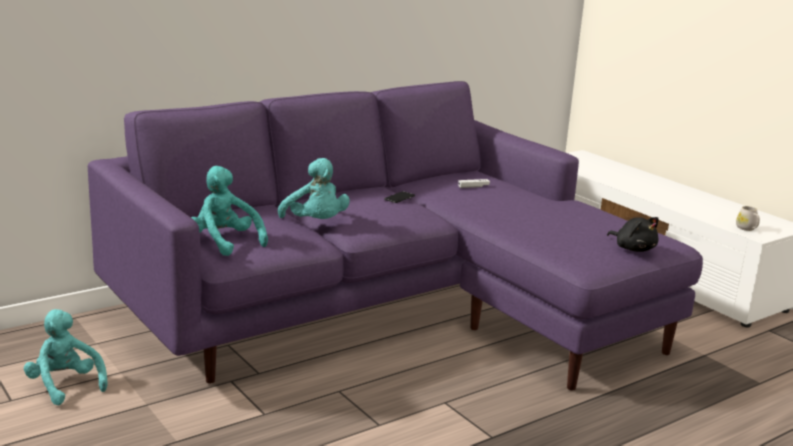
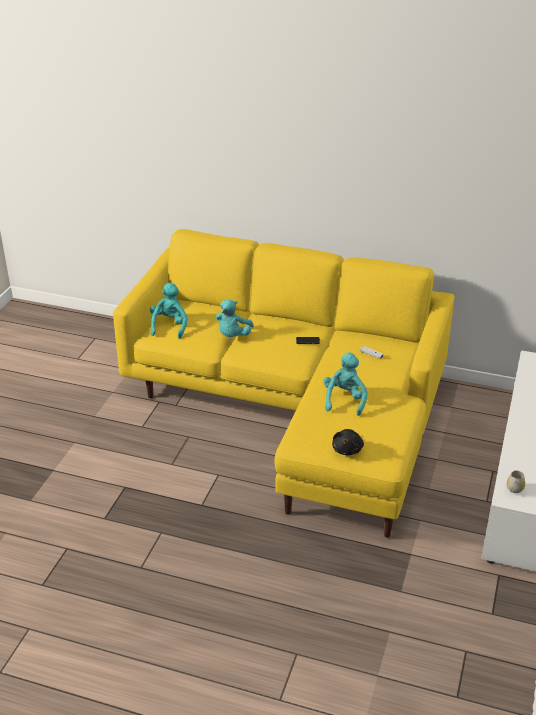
camera: 55 degrees right, 15 degrees up
(65, 385) = (103, 363): turquoise plush toy -> turquoise plush toy (344, 400)
(391, 312) = (297, 411): purple sofa -> yellow sofa

